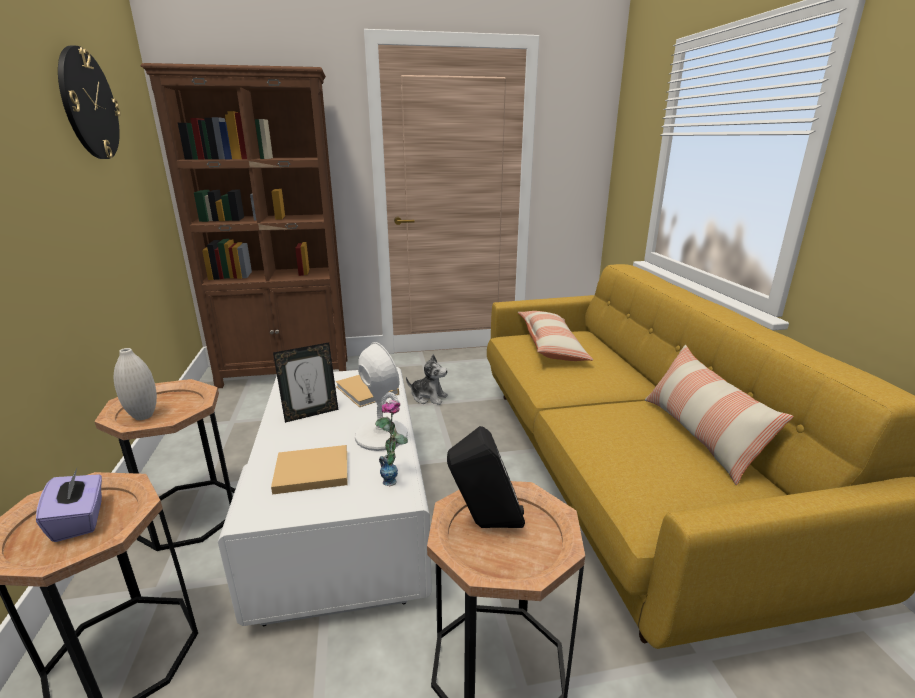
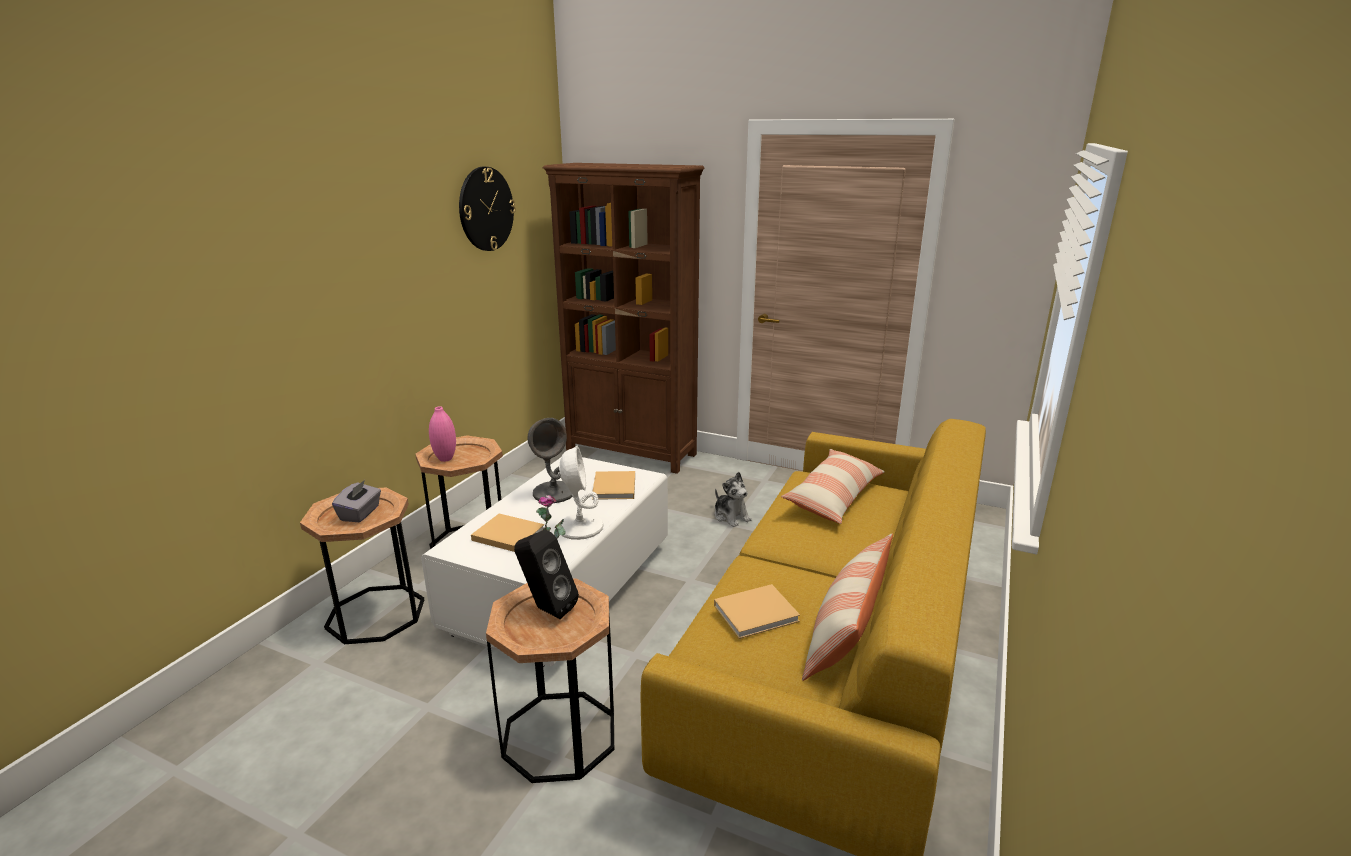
camera: 35 degrees right, 0 degrees up
(80, 520) = (360, 513): purple tissue box -> grey tissue box
(143, 416) = (445, 459): white vase -> pink vase
(311, 414) = (554, 493): picture frame -> grey table lamp
(634, 446) = (758, 613): none -> beige book

